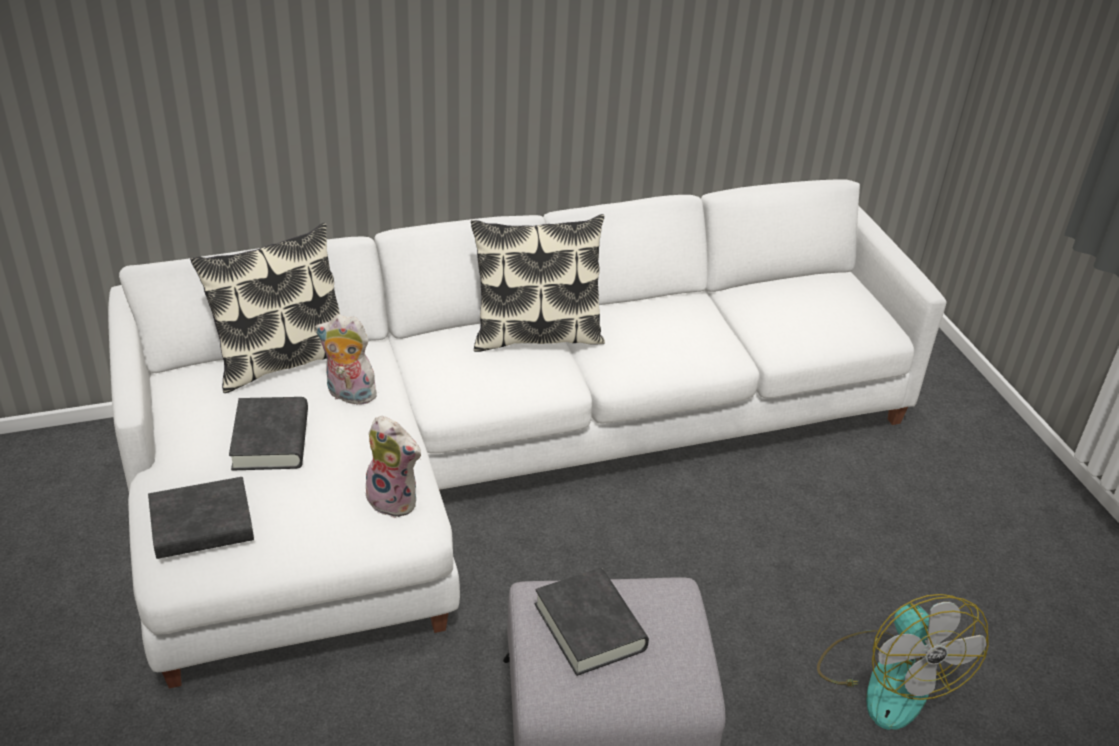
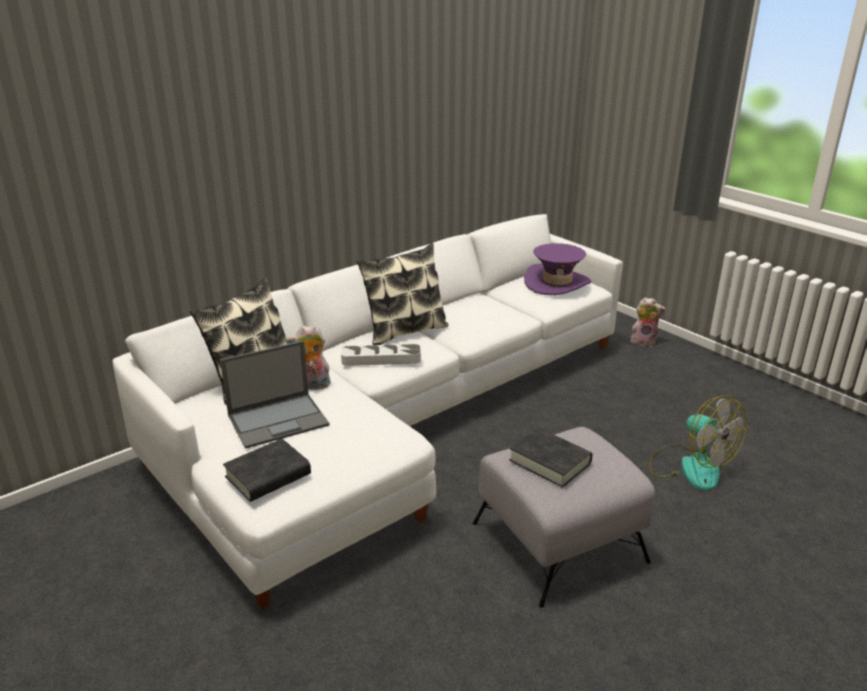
camera: 20 degrees left, 10 degrees down
(271, 440) = (279, 420): black book -> laptop
(395, 500) = (384, 430): plush toy -> plush toy (643, 341)
(470, 376) = (381, 359): none -> grey tray
(827, 307) = (557, 283): none -> purple hat

